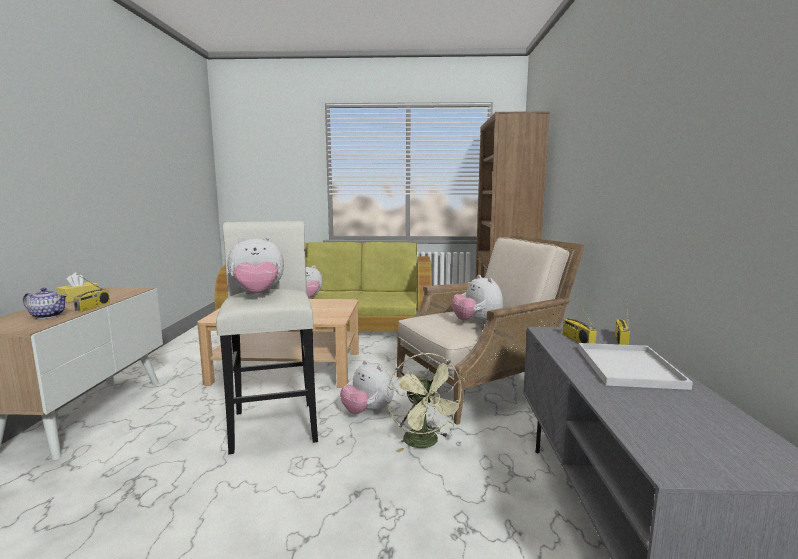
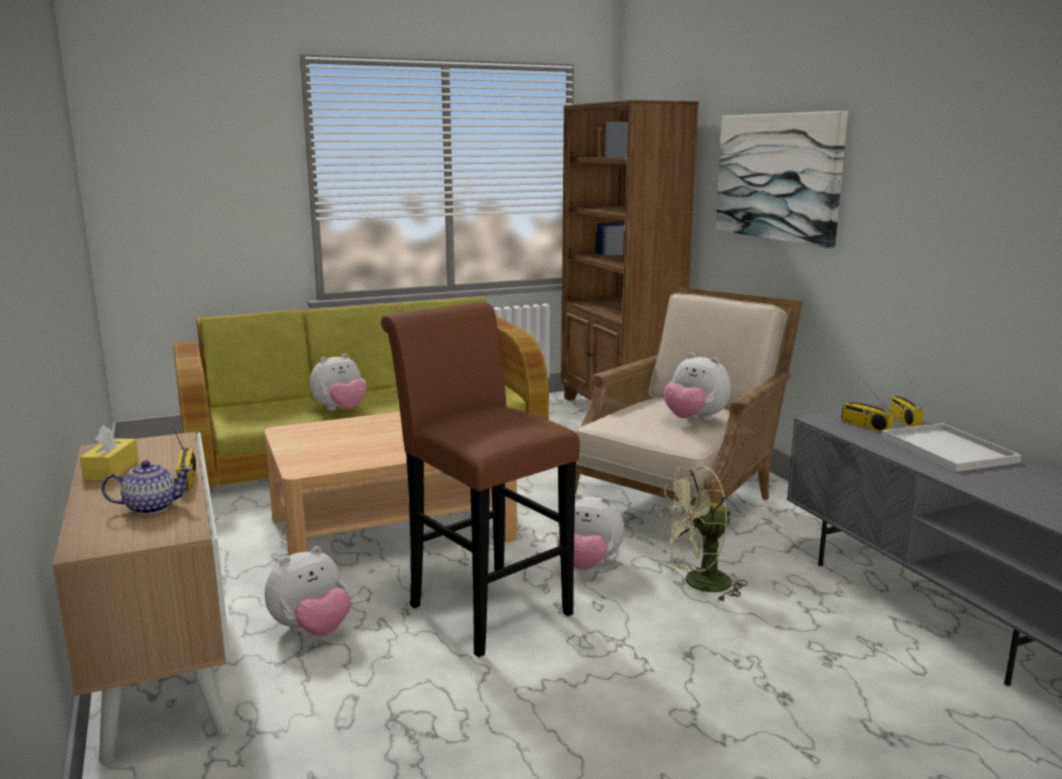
camera: 25 degrees left, 5 degrees up
(257, 295) = (482, 423): plush toy -> plush toy (311, 630)
(274, 422) = (483, 605): white stool -> brown stool
(425, 443) = (698, 584): green fan -> green fan turned 120 degrees clockwise
(580, 153) = (777, 177): none -> picture

